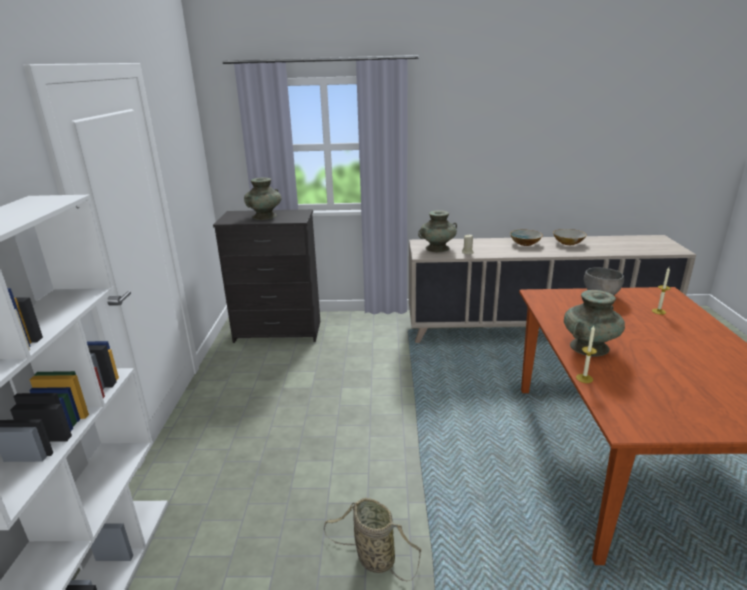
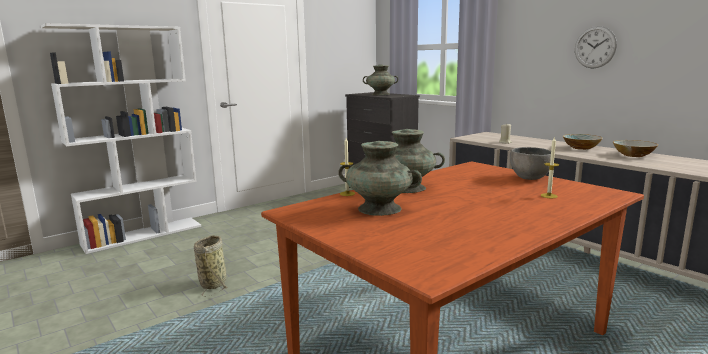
camera: 50 degrees right, 10 degrees down
(437, 248) = (489, 137): turquoise vase -> turquoise vase (379, 209)
(505, 149) = (595, 47): none -> wall clock

